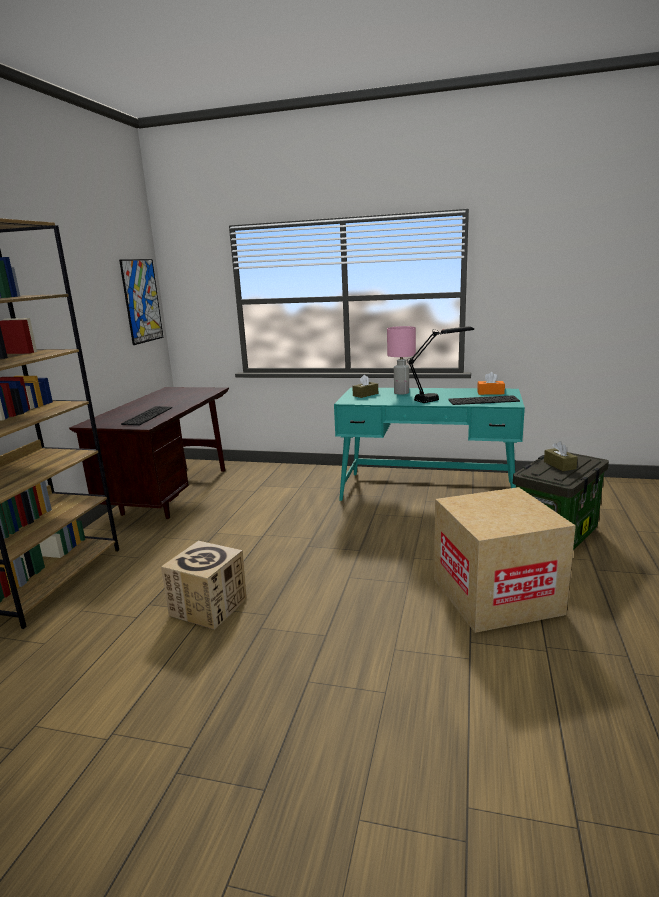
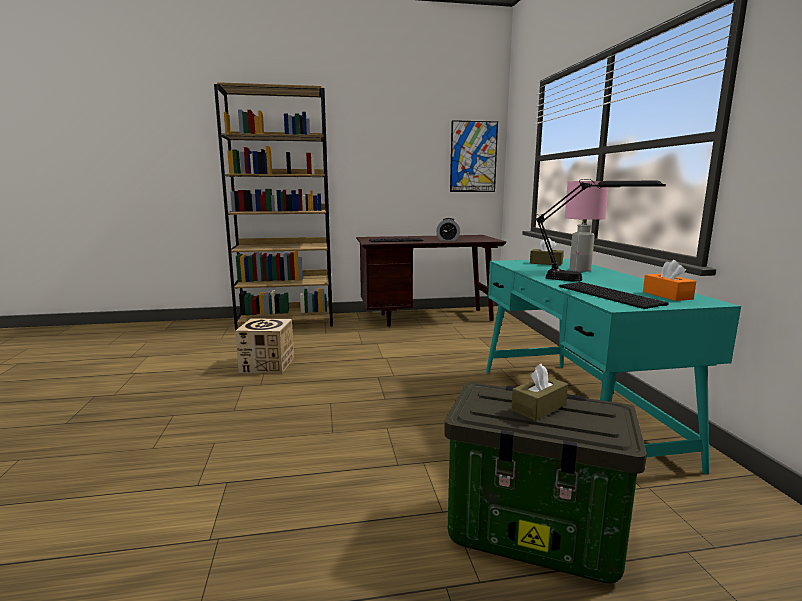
camera: 65 degrees right, 5 degrees down
(183, 400) = (448, 240): none -> alarm clock
(496, 596) = (324, 490): cardboard box -> none

